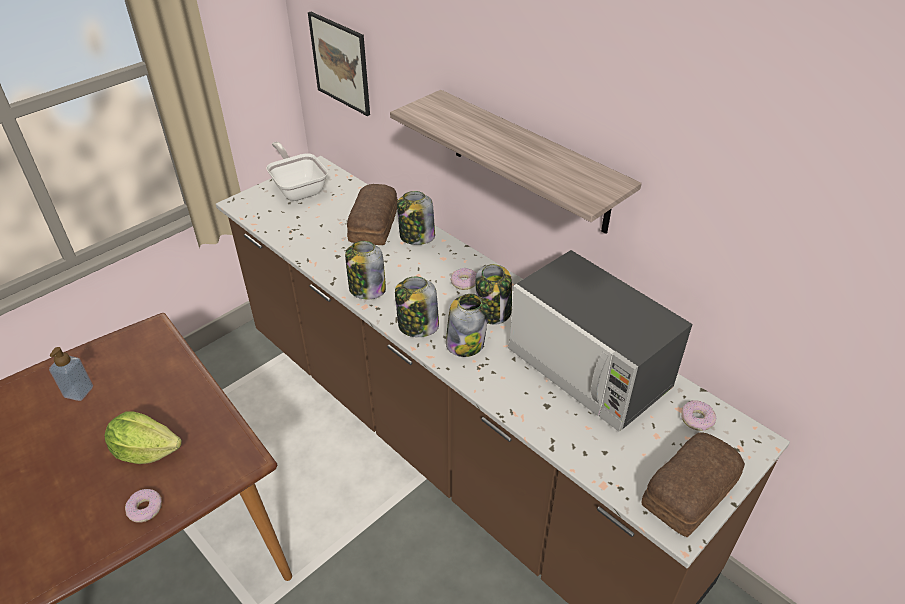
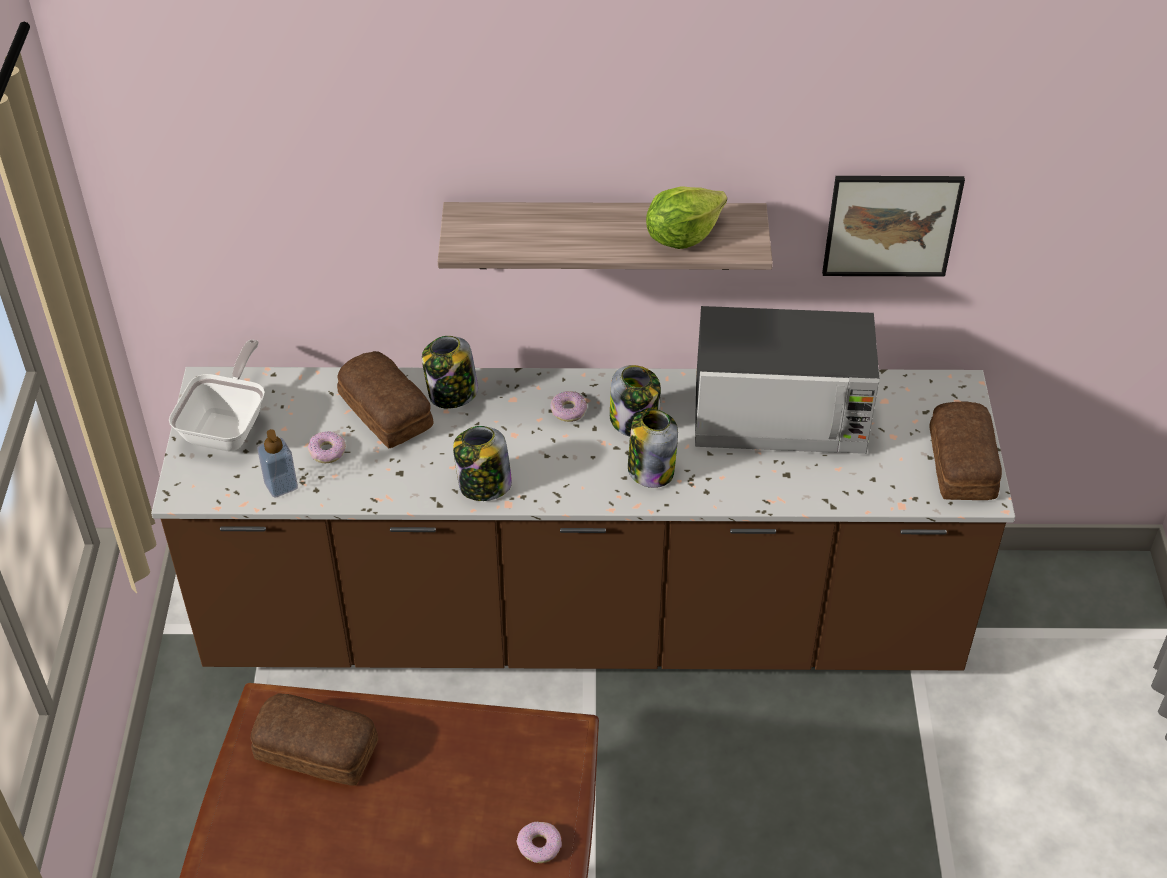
camera: 45 degrees left, 5 degrees up
(79, 392) = (295, 823): soap dispenser -> soap dispenser (281, 485)
(137, 366) = (317, 751): none -> bread
(146, 451) = (460, 807): lettuce -> lettuce (682, 236)
(298, 188) = (228, 426): frying pan -> frying pan turned 90 degrees clockwise
(340, 63) = (226, 227): picture -> picture (891, 225)
(417, 326) = (586, 486): jar -> none
(697, 419) = (905, 400): donut -> donut (327, 451)

